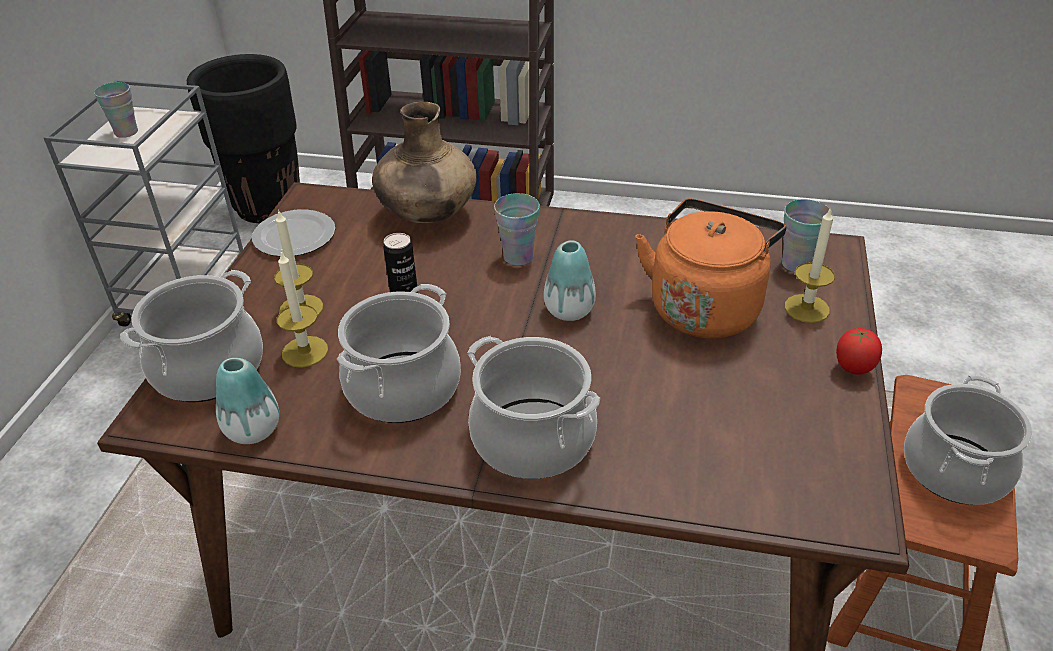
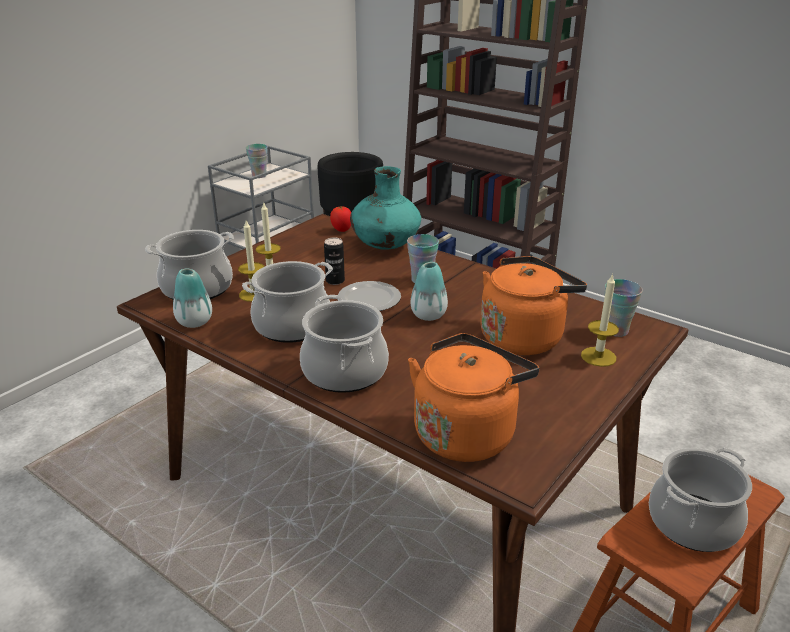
camera: 25 degrees right, 10 degrees down
(296, 236) = (299, 239): plate -> plate (370, 299)
(427, 215) = (385, 246): brown vase -> turquoise vase
(750, 476) = (467, 432): none -> orange kettle
(853, 369) = (600, 399): tomato -> tomato (342, 230)

